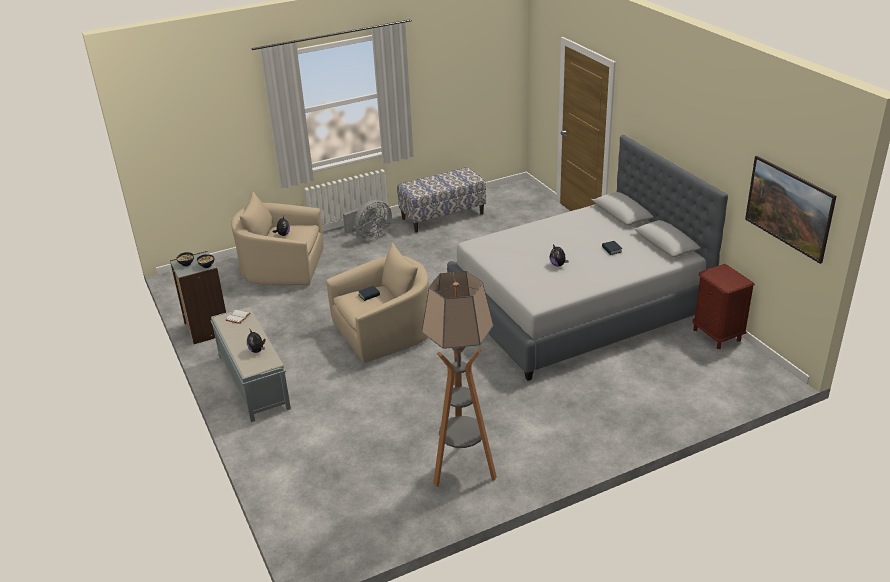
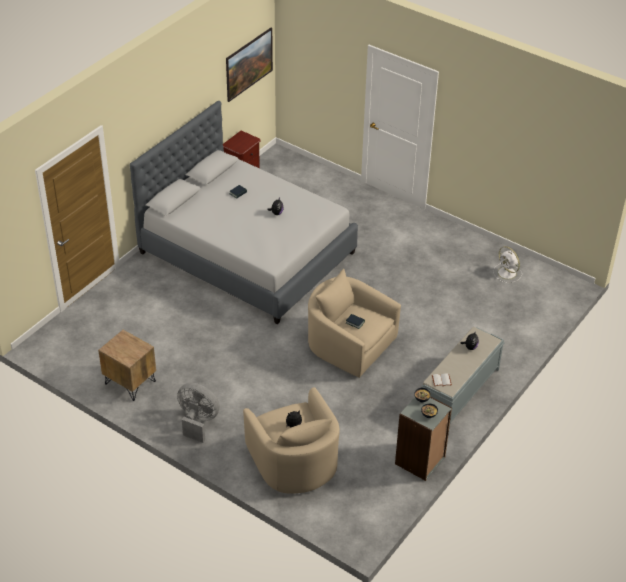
camera: 120 degrees left, 10 degrees up
(392, 502) = (507, 273): none -> white fan
(442, 216) = (130, 383): bench -> brown nightstand
(463, 469) = (459, 254): floor lamp -> none

